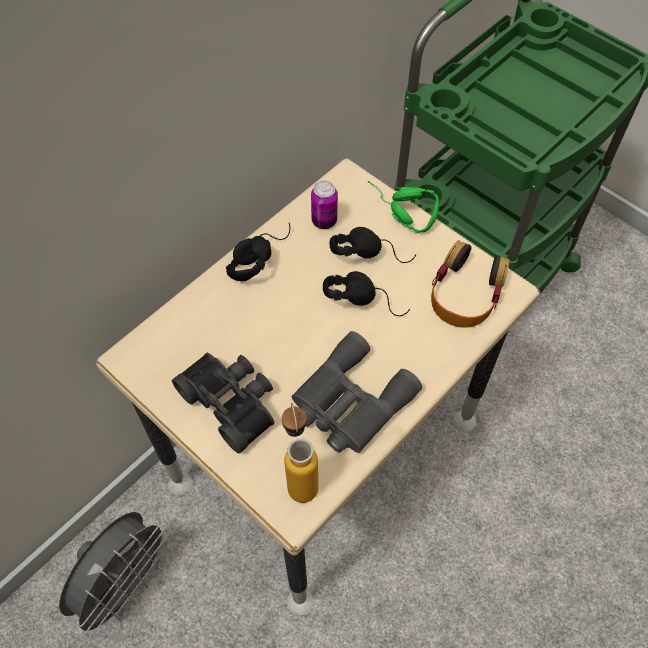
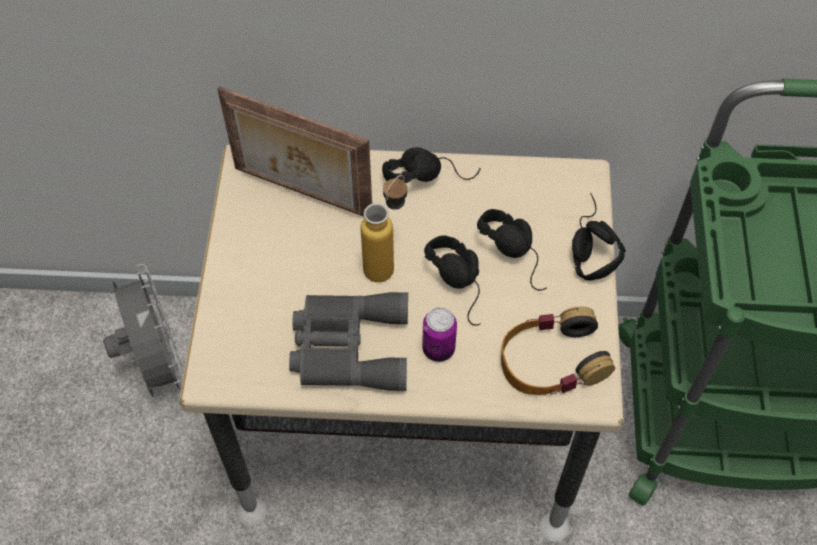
camera: 50 degrees right, 0 degrees up
(127, 584) = (158, 365): grey fan -> grey fan turned 105 degrees counterclockwise
(195, 342) = (301, 194): none -> picture frame
(232, 401) = (271, 261): black binoculars -> none
(300, 476) = (246, 359): bottle -> bottle (386, 262)
(324, 221) = (516, 194): can -> can (438, 349)
(397, 213) = (586, 243): green headphones -> black headphones

